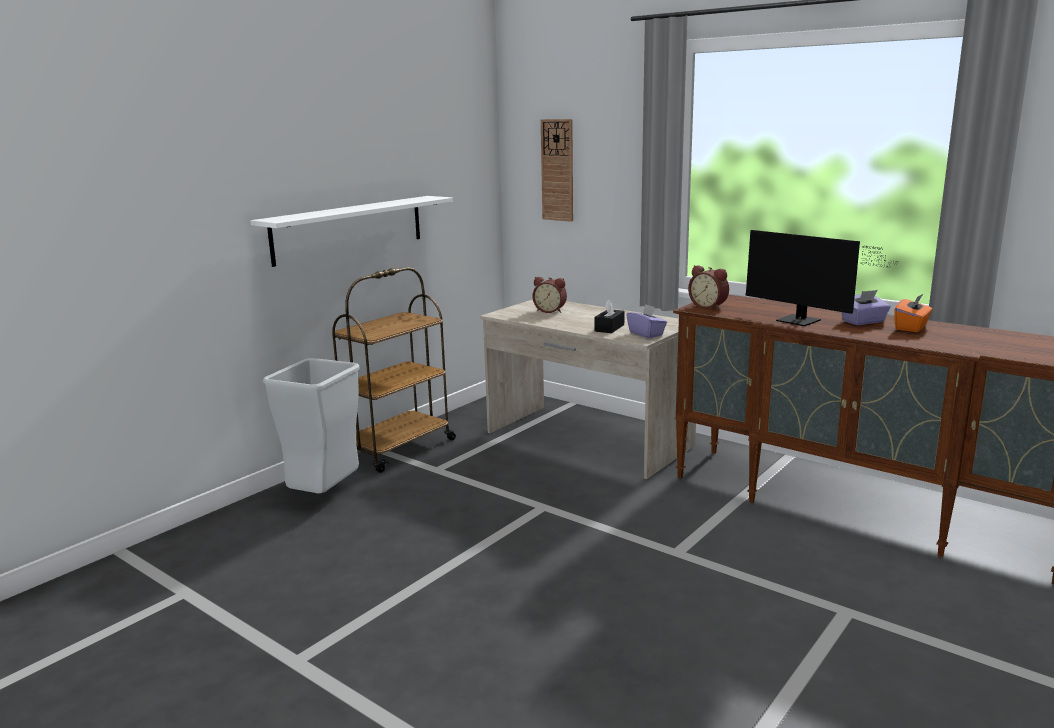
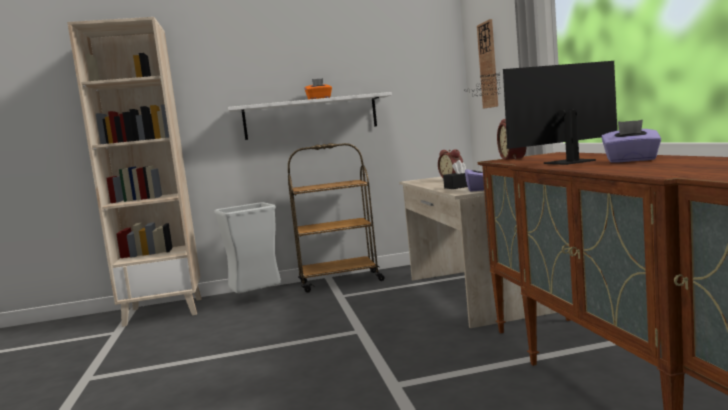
camera: 40 degrees right, 10 degrees down
(200, 544) = (164, 311): none -> beige bookcase
(802, 322) = (562, 163): monitor -> monitor turned 75 degrees clockwise
(911, 327) = (674, 162): orange tissue box -> orange tissue box (319, 99)

